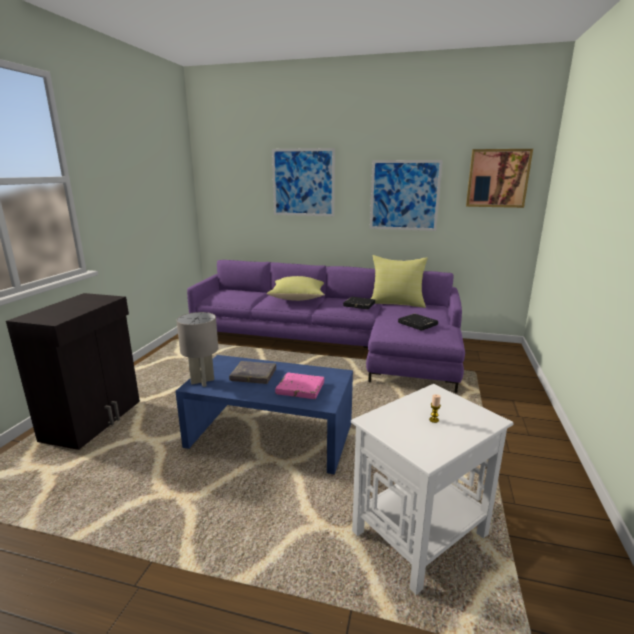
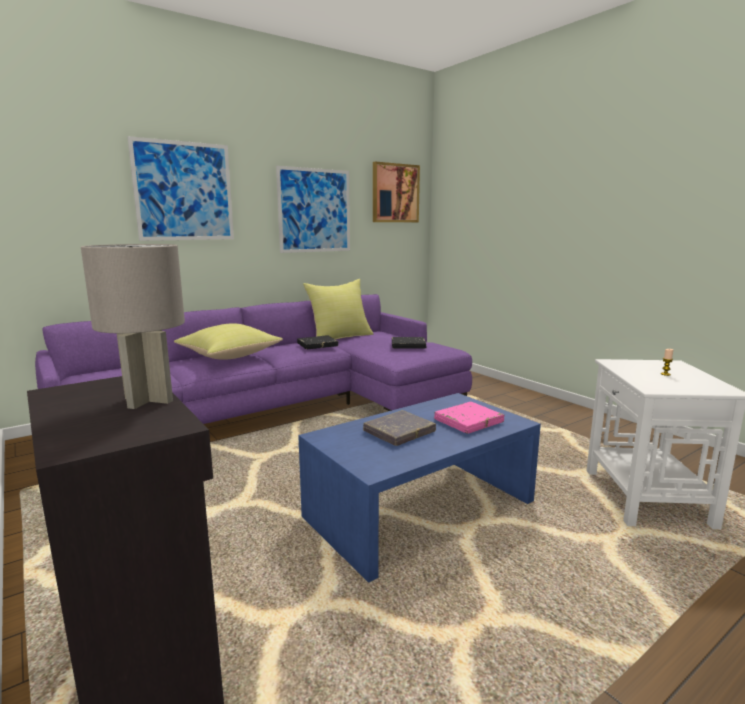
camera: 50 degrees left, 5 degrees down
(203, 381) = (369, 461): grey table lamp -> grey table lamp (150, 400)

